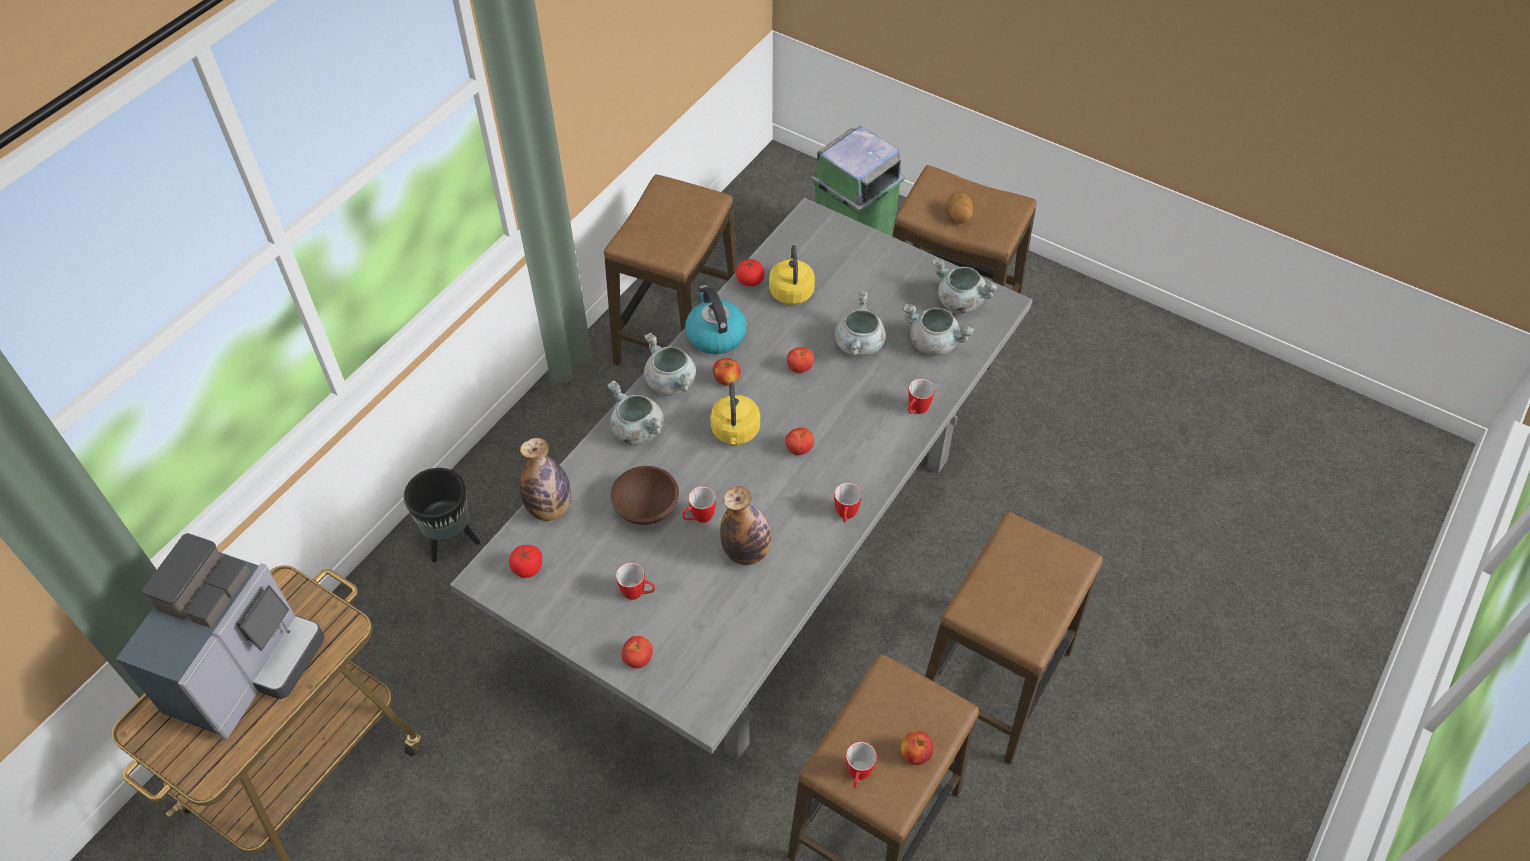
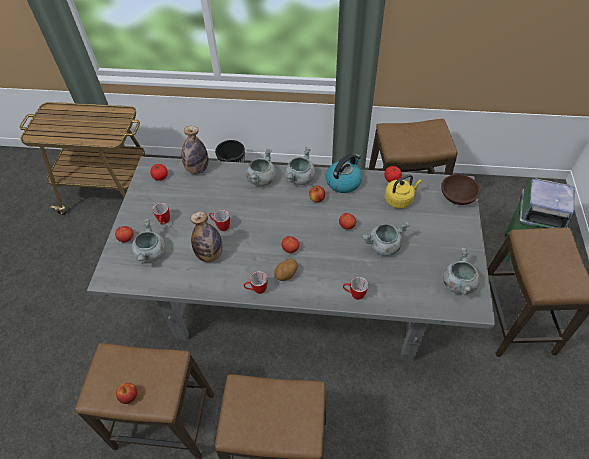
camera: 65 degrees right, 0 degrees up
(246, 669) = (82, 122): coffee machine -> none
(647, 507) = (217, 203): brown bowl -> brown bowl (458, 197)
(735, 432) = (284, 217): yellow kettle -> none
(858, 776) = (104, 371): mug -> none
(934, 343) = (414, 283): grey cooking pot -> grey cooking pot (151, 253)
(959, 216) = (542, 261): potato -> potato (286, 275)

